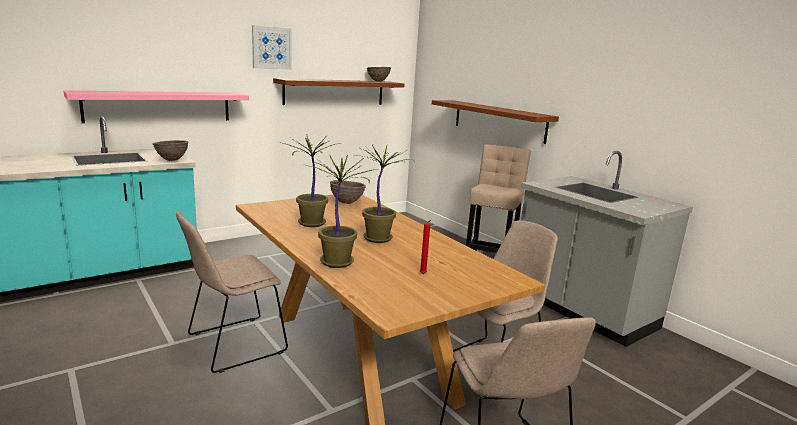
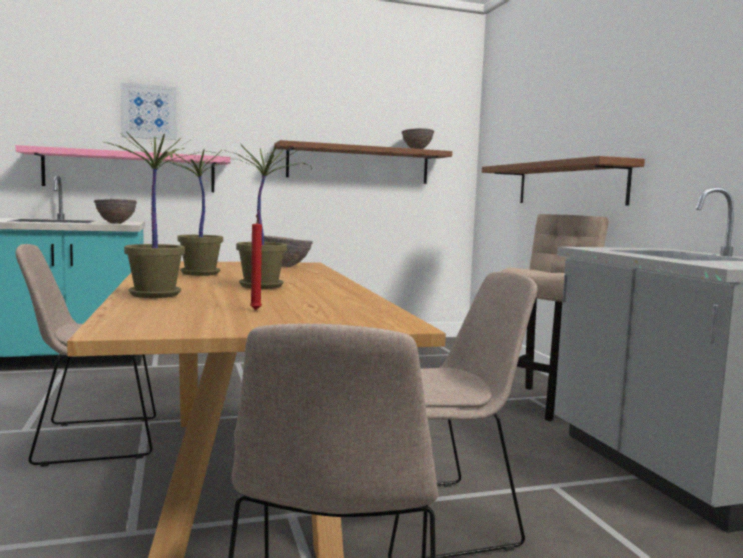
camera: 20 degrees right, 10 degrees down
(271, 48) = (273, 106): picture -> picture (149, 112)

